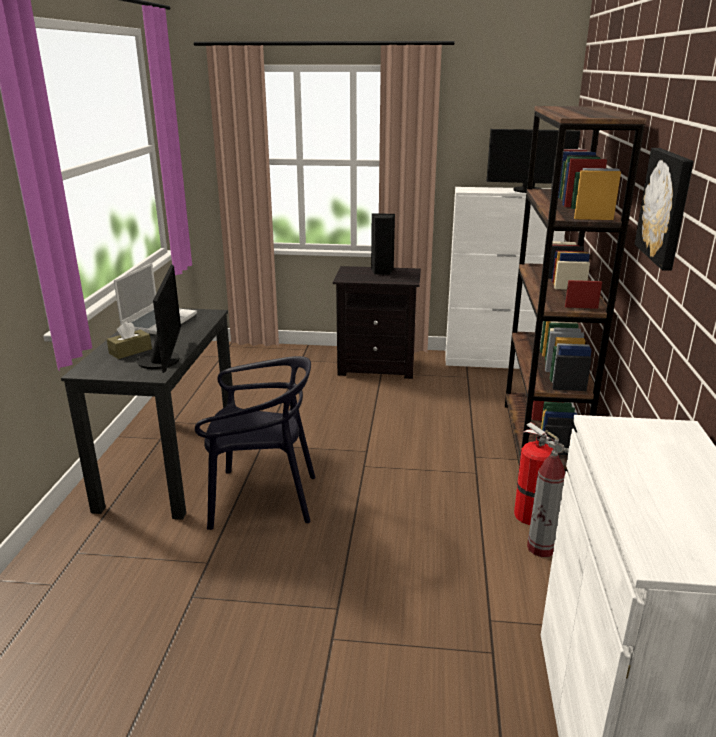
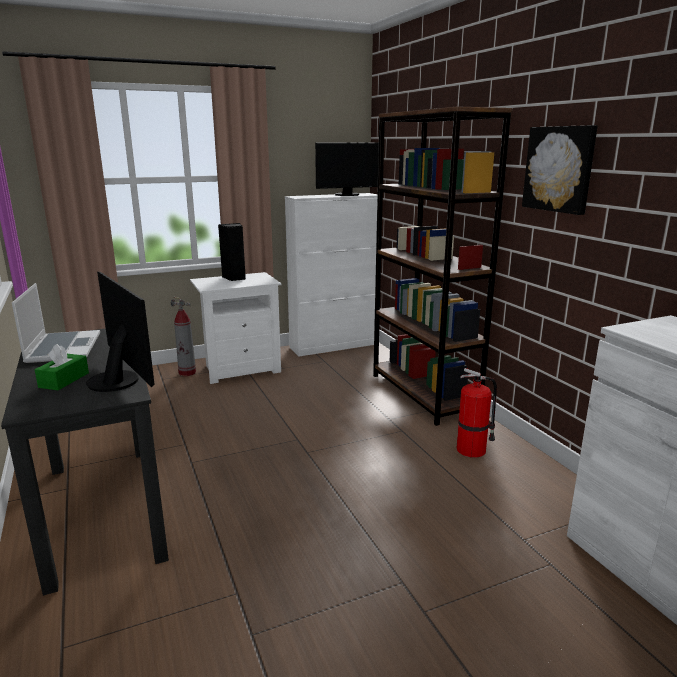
camera: 30 degrees left, 5 degrees down
(130, 351) = (64, 380): brown tissue box -> green tissue box
(262, 499) = (238, 511): black chair -> none
(377, 366) = (241, 369): black nightstand -> white nightstand
(541, 548) = (502, 471): fire extinguisher -> fire extinguisher (187, 373)

